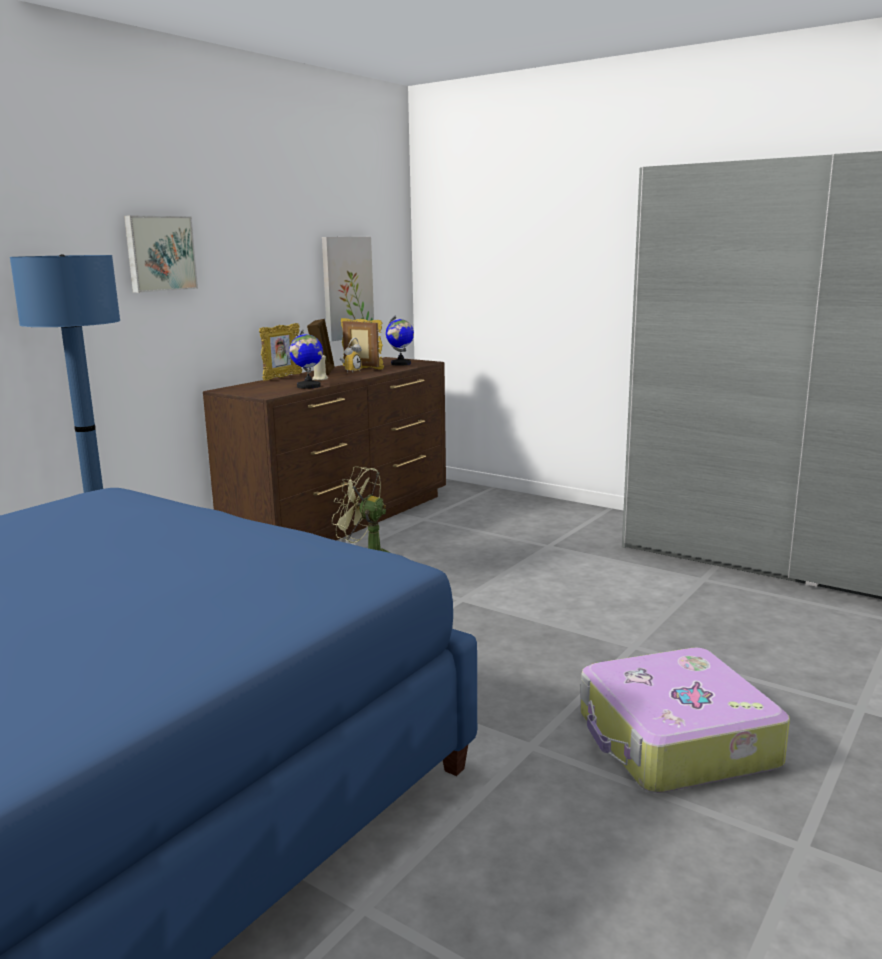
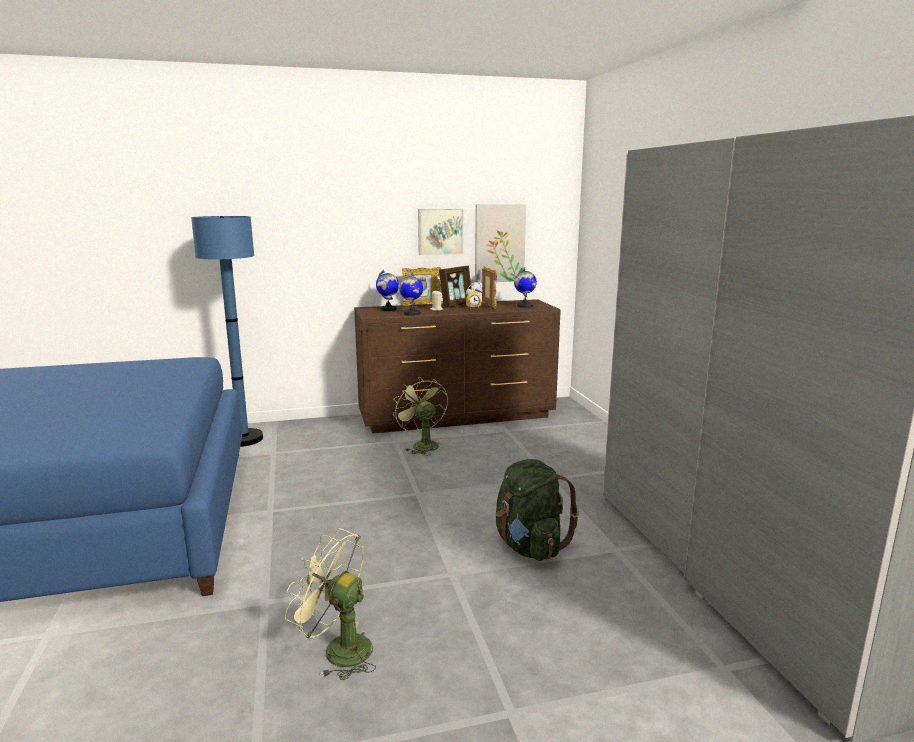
camera: 40 degrees right, 0 degrees up
(159, 253) = (327, 215): picture -> picture (440, 231)
(260, 387) = (388, 309): none -> globe
(644, 602) = (529, 546): none -> green backpack
(675, 741) = (338, 649): suitcase -> green fan

